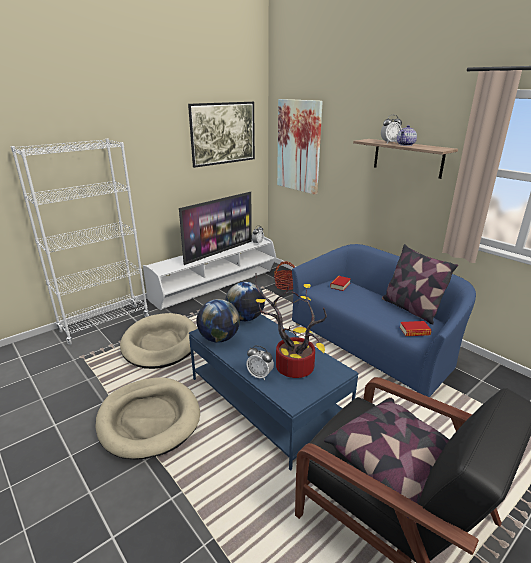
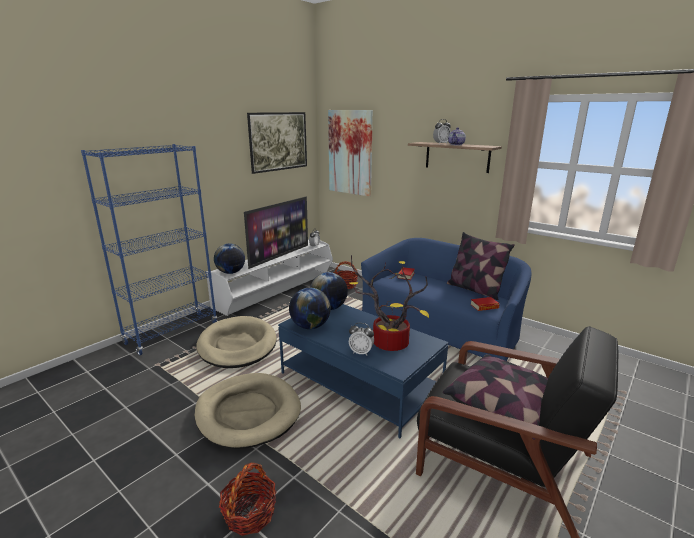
camera: 10 degrees left, 5 degrees down
(105, 324) = (172, 333): white bookcase -> blue bookcase
(118, 531) = (250, 513): none -> basket
(166, 268) = (231, 272): none -> globe

